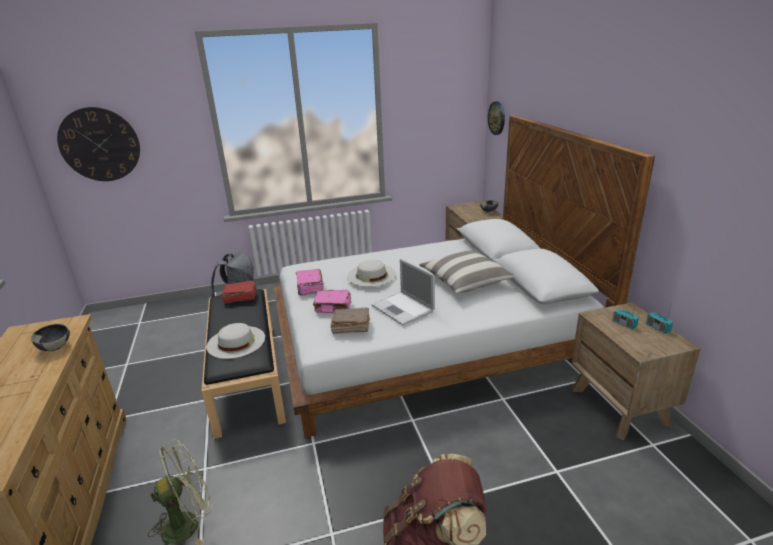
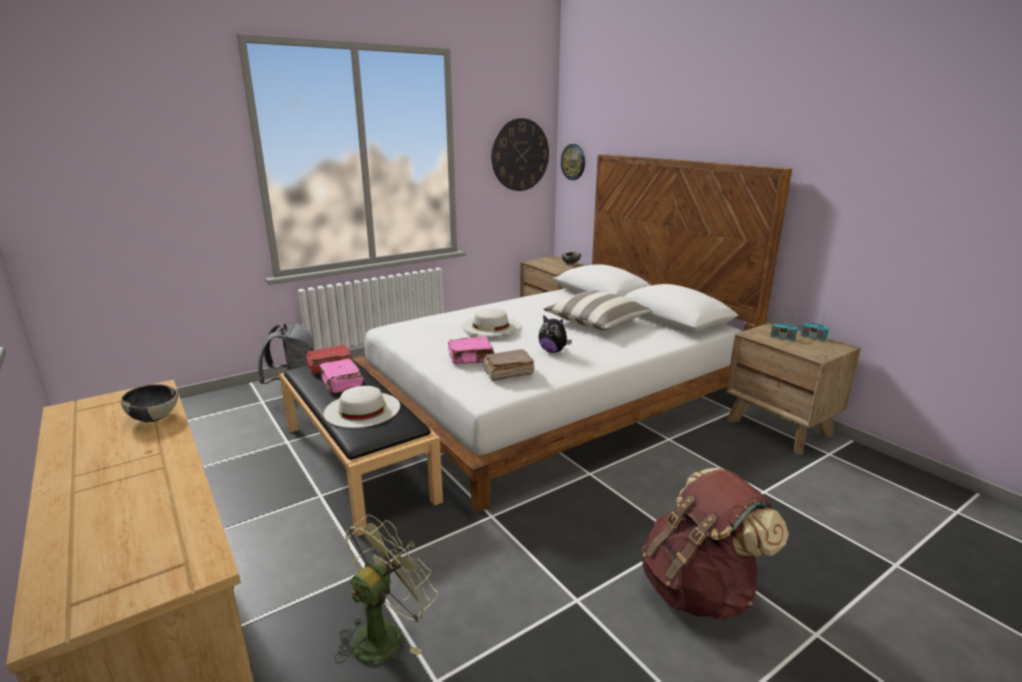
camera: 20 degrees left, 5 degrees down
(100, 144) = (93, 176): wall clock -> wall clock (520, 155)
(310, 287) = (424, 343): pink book -> pink book (341, 383)
(403, 309) = (553, 351): laptop -> plush toy

